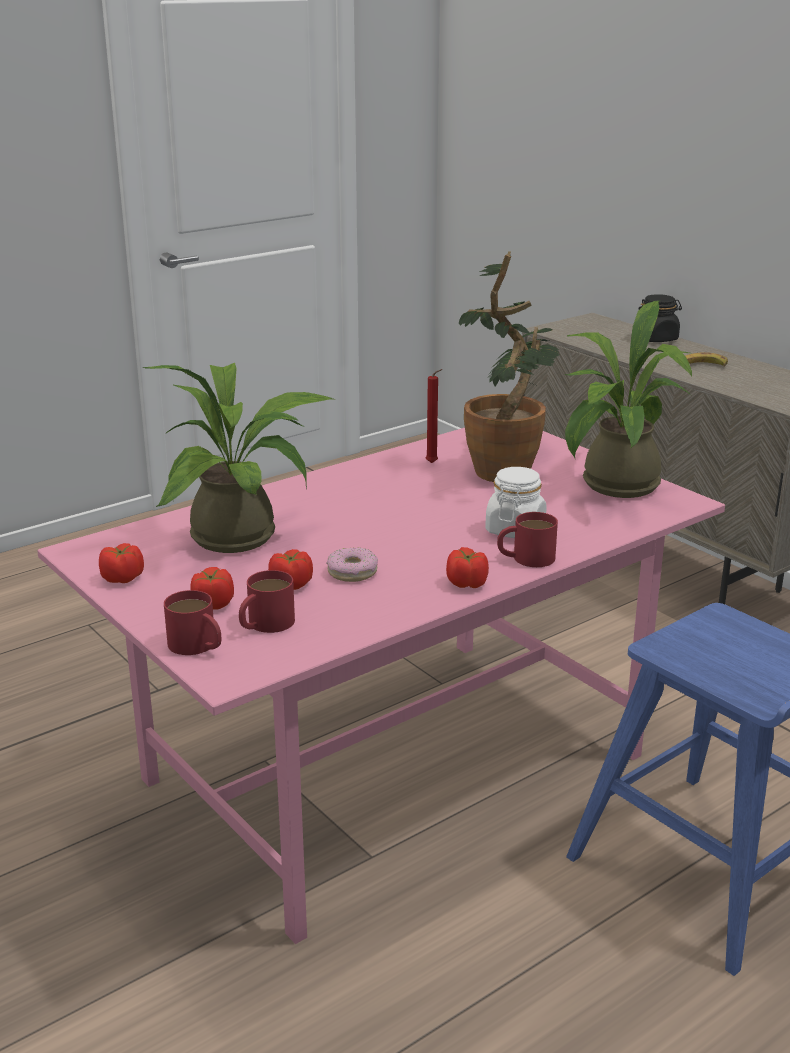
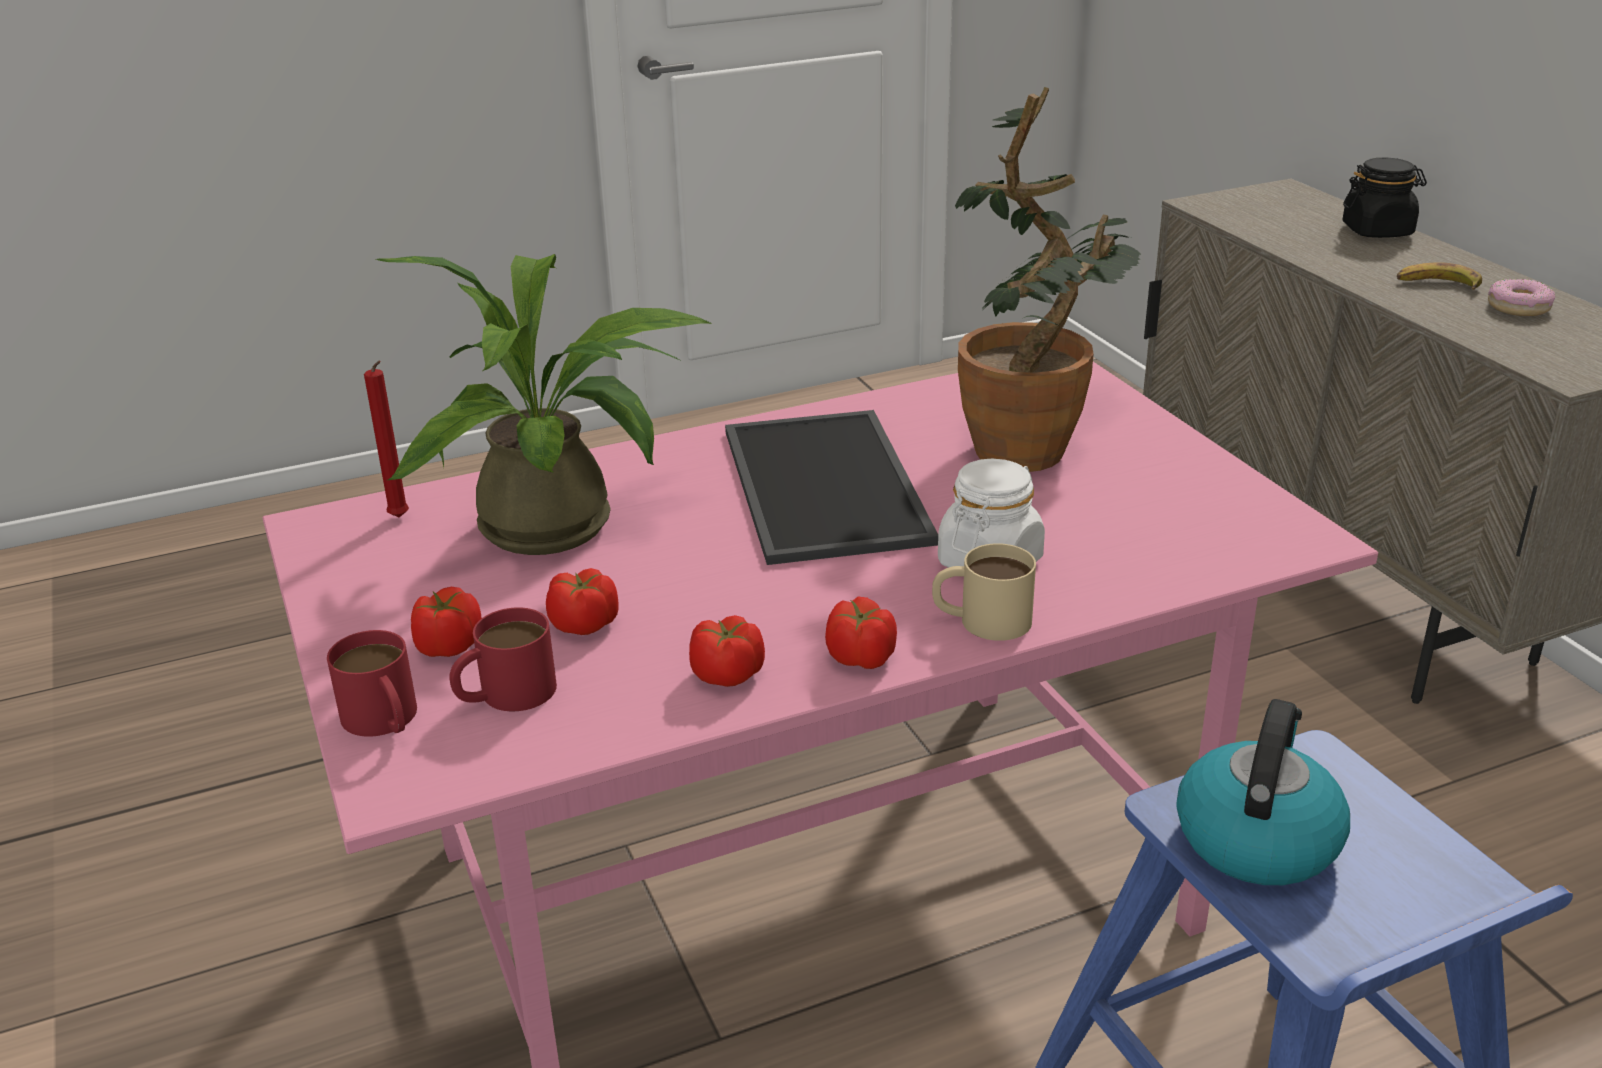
camera: 15 degrees right, 5 degrees up
(123, 578) = (348, 581): tomato -> tomato (728, 675)
(352, 572) = (689, 612): donut -> donut (1518, 307)
(398, 500) = (830, 486): none -> tray
(433, 463) = (916, 425): red candle -> red candle (400, 519)
(525, 558) = (981, 620): red mug -> beige mug
(614, 488) = (1194, 499): potted plant -> none
(705, 656) = (1256, 837): none -> kettle

